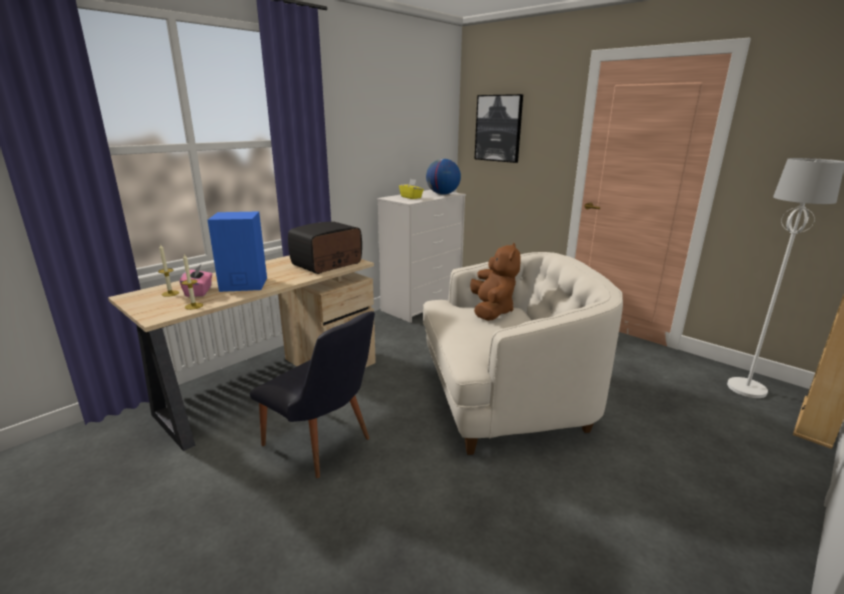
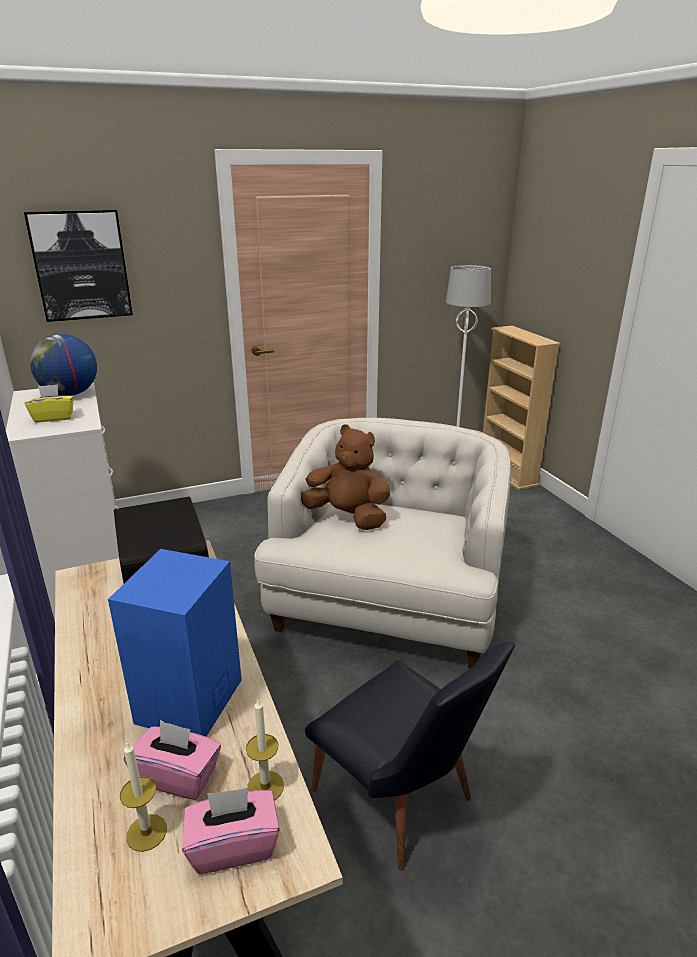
camera: 65 degrees left, 5 degrees up
(162, 307) = (233, 845): none -> pink tissue box
(323, 446) = (402, 804): black chair -> black chair turned 75 degrees clockwise

